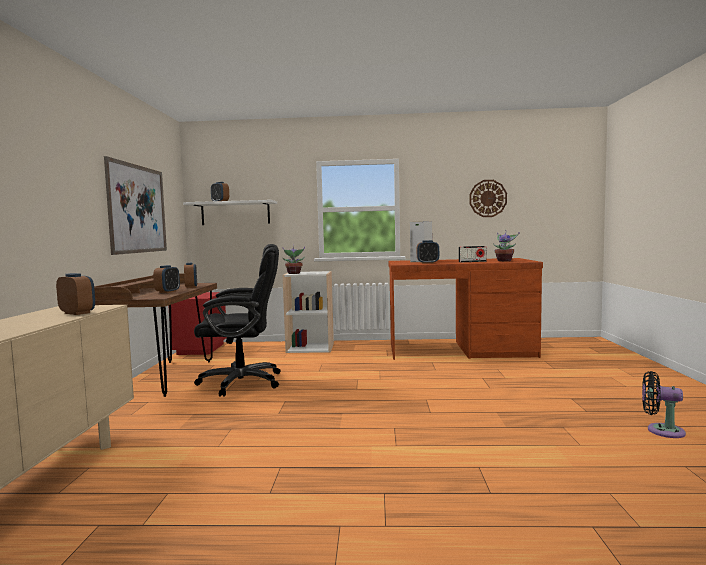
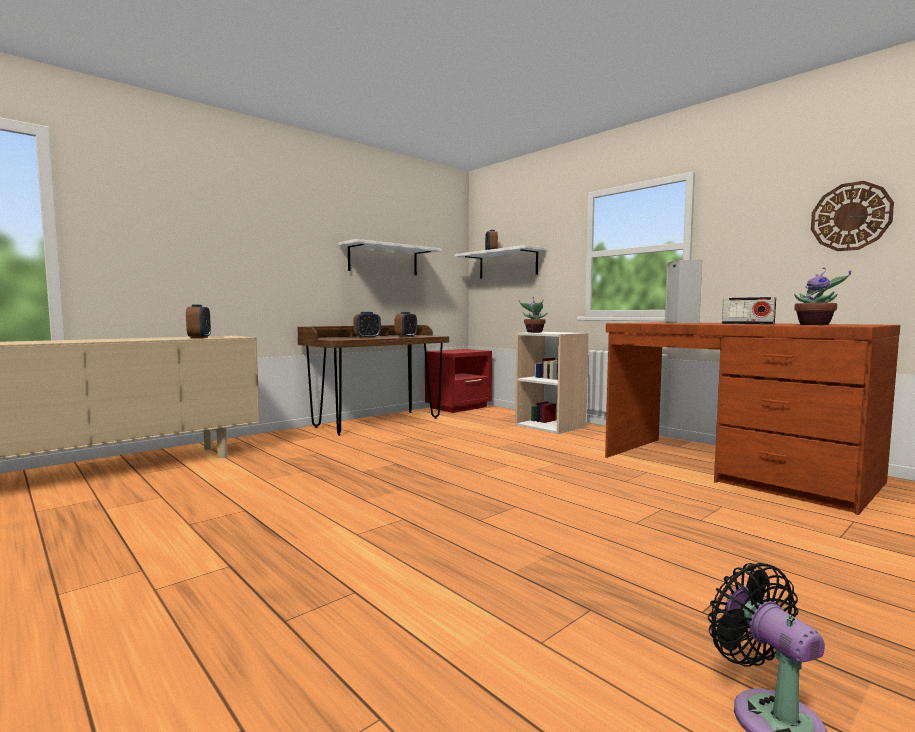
camera: 45 degrees right, 0 degrees up
(138, 209) = (383, 260): picture -> white shelf
(241, 382) = (410, 439): black office chair -> none
(428, 263) = (670, 323): alarm clock -> none

